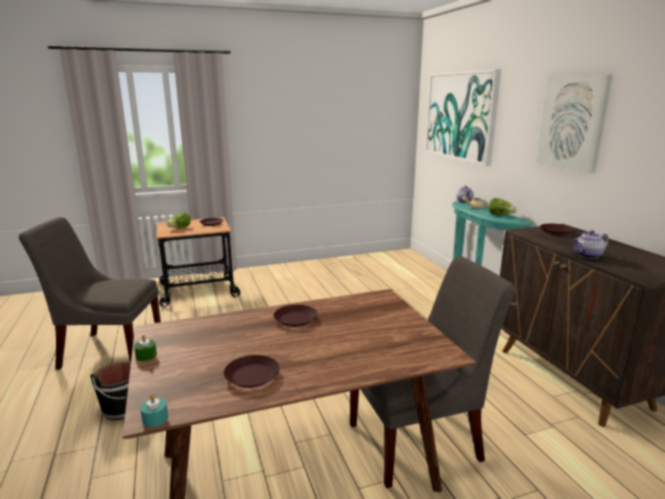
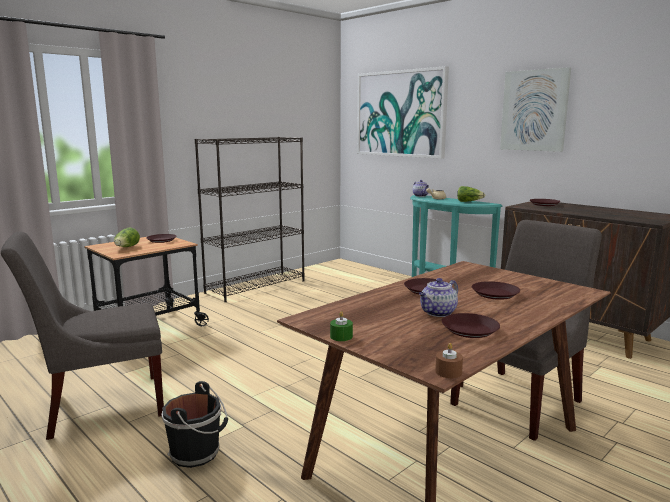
camera: 25 degrees left, 5 degrees down
(155, 419) = (448, 372): turquoise candle -> brown candle
(310, 267) = (256, 286): none -> black bookcase
(348, 337) = (494, 294): none -> brown plate
(587, 256) = (595, 214): teapot -> teapot (438, 313)

